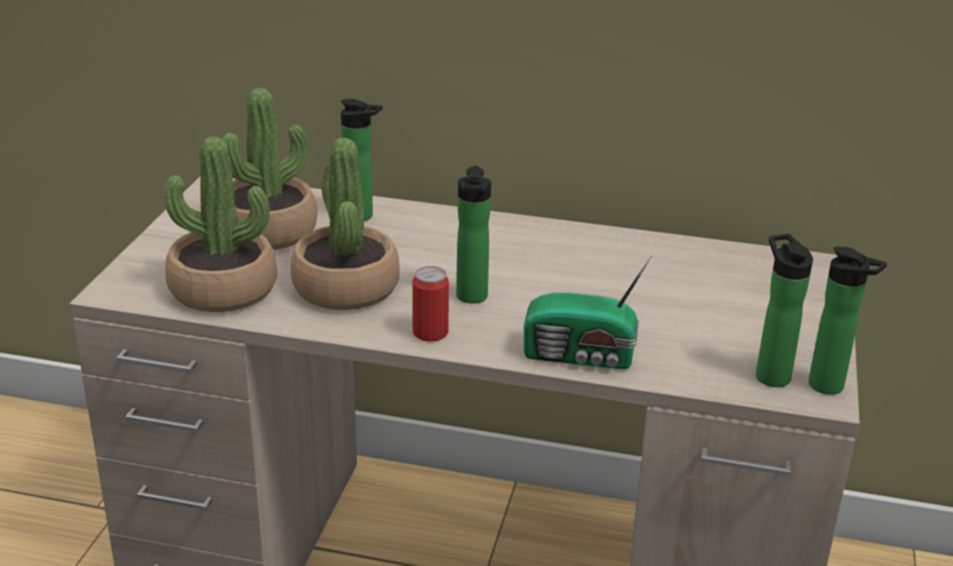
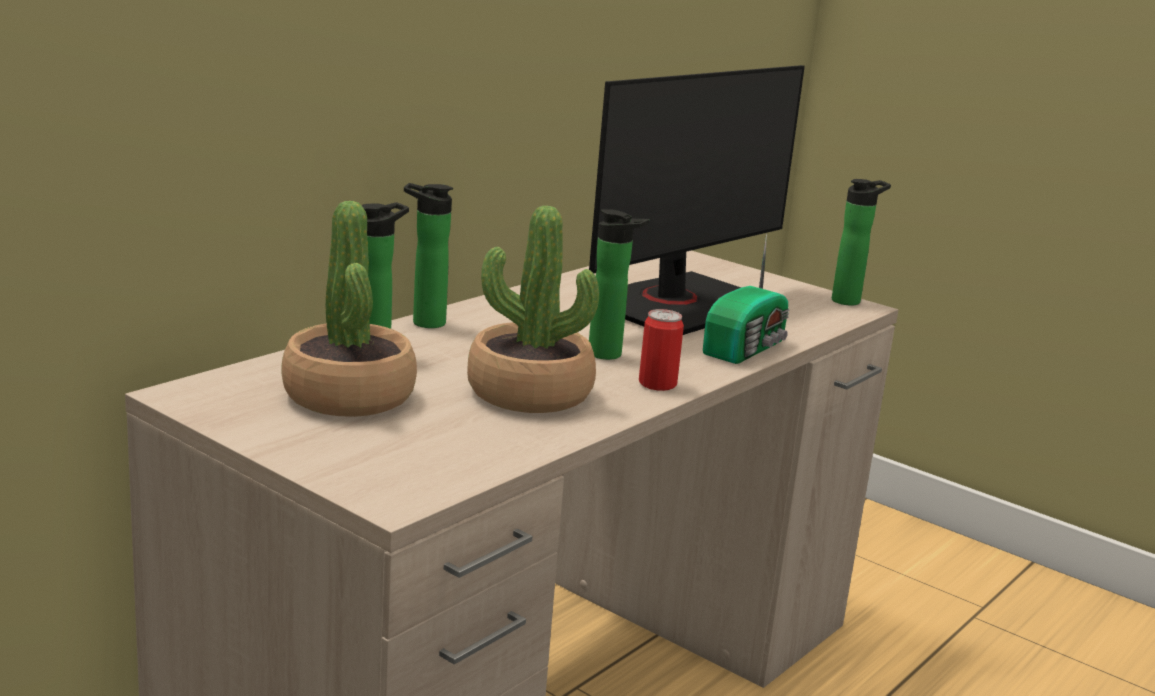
camera: 65 degrees left, 10 degrees down
(223, 290) = (465, 444): potted plant -> none
(656, 301) = (680, 305): none -> monitor
(770, 374) = (820, 309): bottle -> bottle (423, 322)

